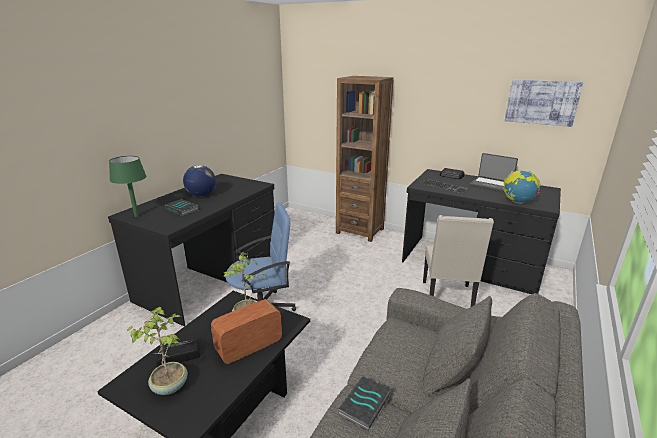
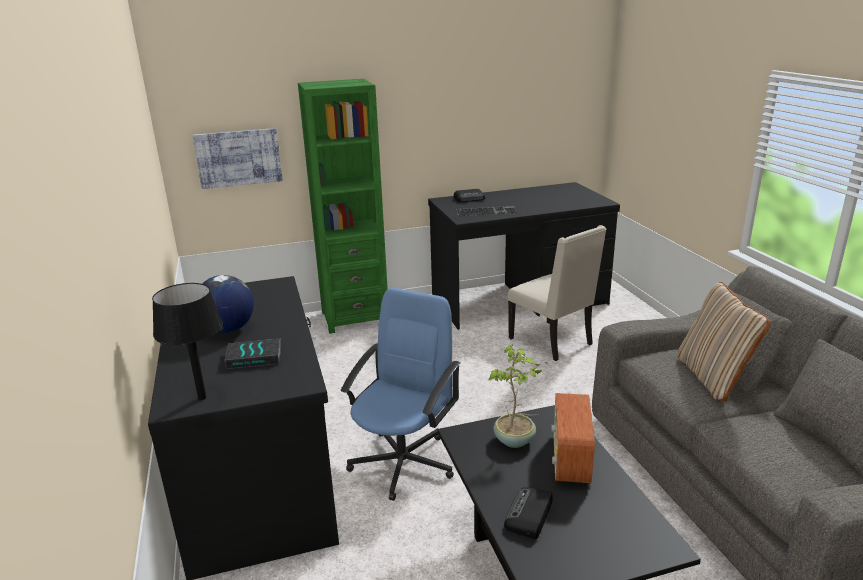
camera: 45 degrees left, 0 degrees up
(136, 216) = (202, 398): green table lamp -> black table lamp
(170, 385) = (583, 540): potted plant -> none
(360, 231) = (355, 317): brown bookcase -> green bookcase
(365, 406) = (742, 426): book -> none
(418, 365) = (713, 377): none -> beige pillow
(491, 185) = (522, 196): laptop -> none
(517, 202) = (575, 205): globe -> none
(541, 102) = (544, 89): picture -> picture (238, 158)

